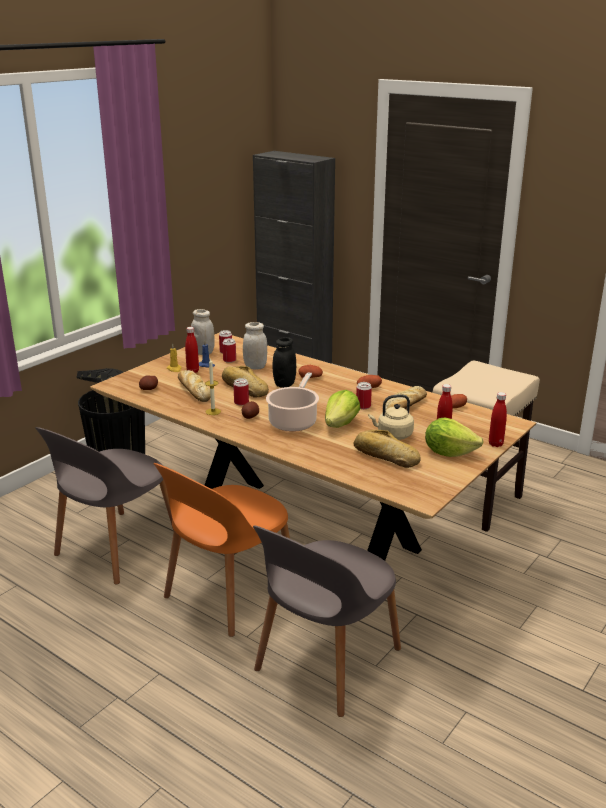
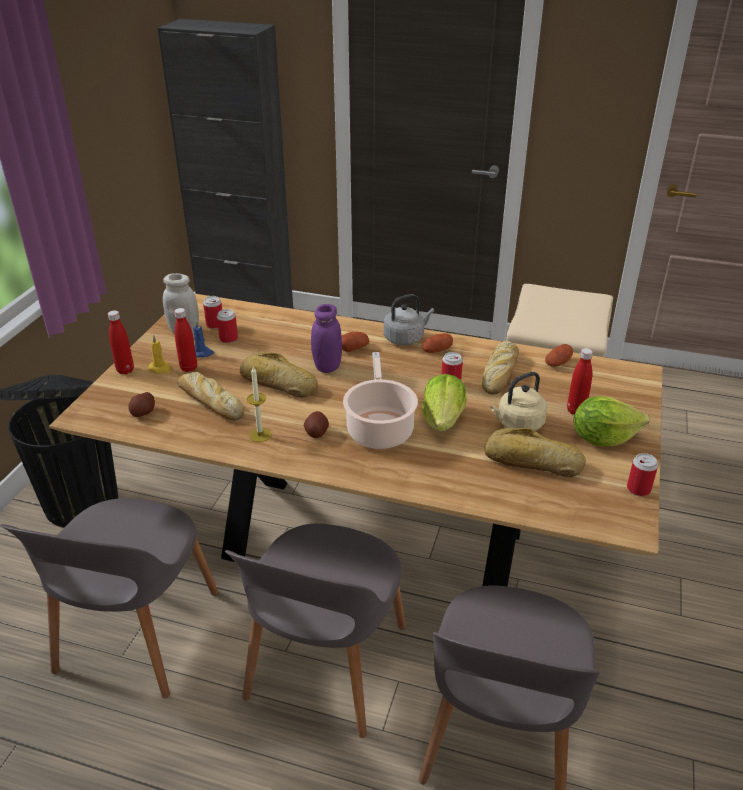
camera: 20 degrees left, 10 degrees up
(228, 593) = (325, 665): orange chair -> grey chair
(241, 402) = (289, 410): can -> can (638, 489)
(255, 367) = (270, 344): white jar -> none
(284, 384) = (327, 366): black jar -> purple jar
(352, 377) = (405, 338): none -> grey kettle
(495, 444) = (644, 411): red bottle -> red bottle (125, 370)

